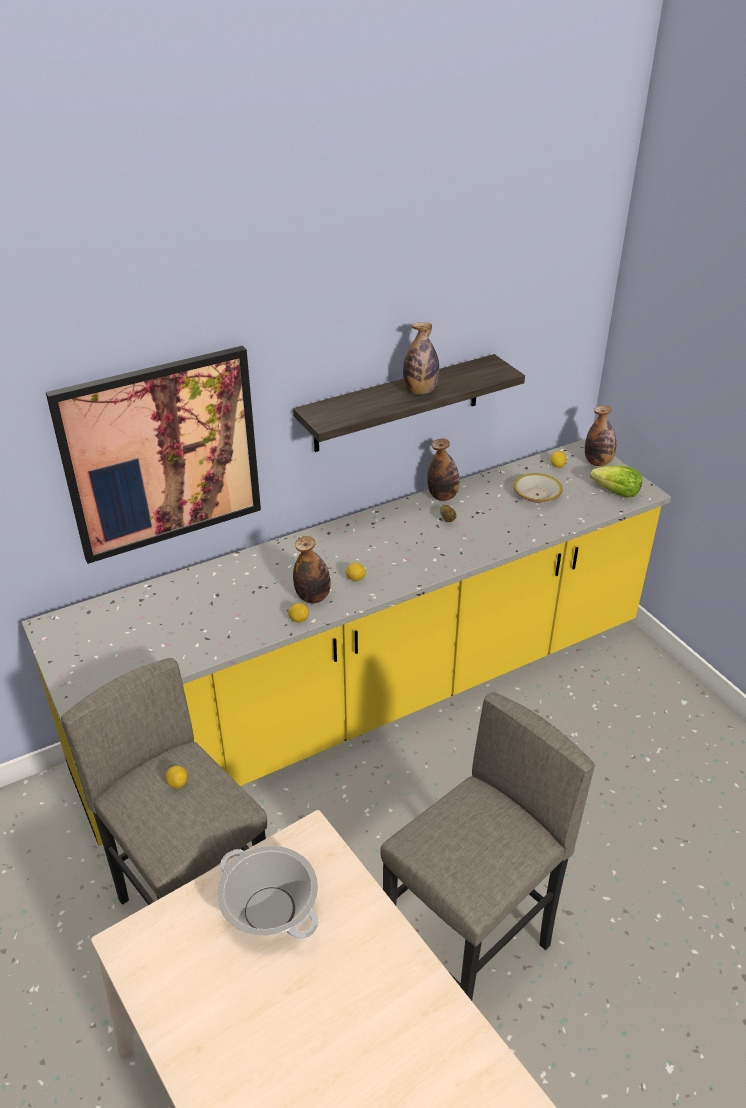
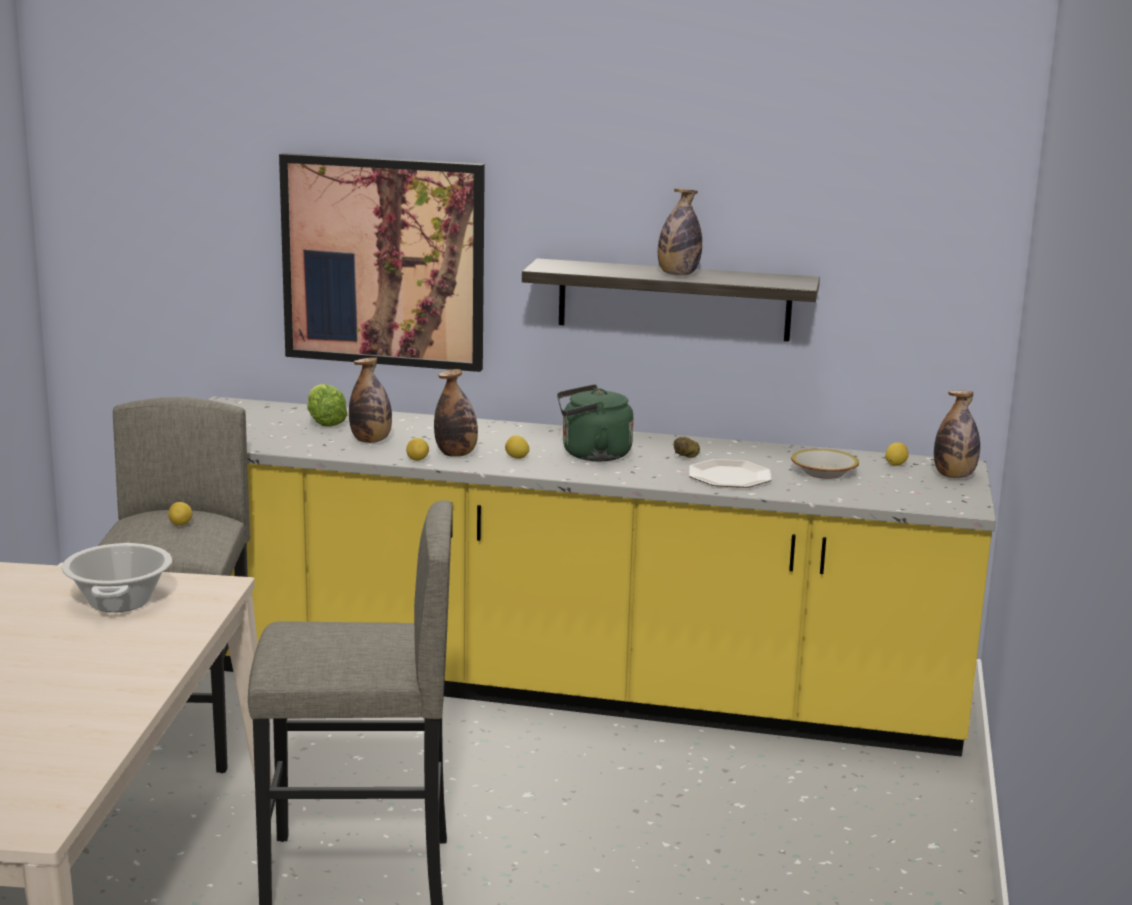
camera: 40 degrees right, 20 degrees down
(393, 548) = (591, 455): none -> green kettle
(442, 496) = (715, 444): bottle -> bottle (371, 441)
(499, 528) = (730, 476): none -> plate
(616, 493) = (926, 498): lettuce -> lettuce (325, 422)

